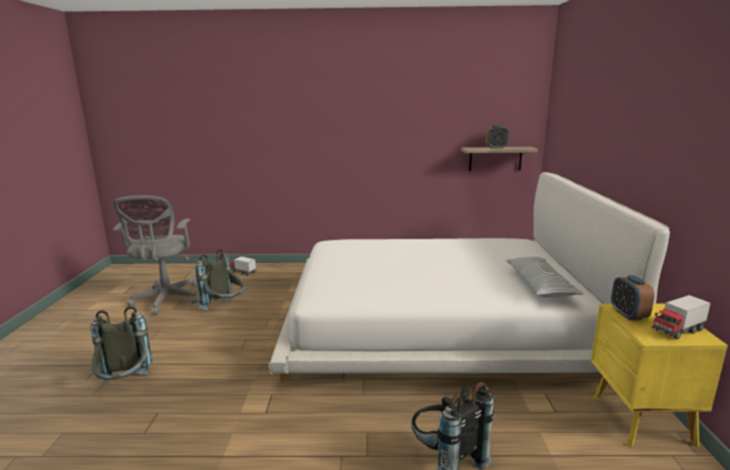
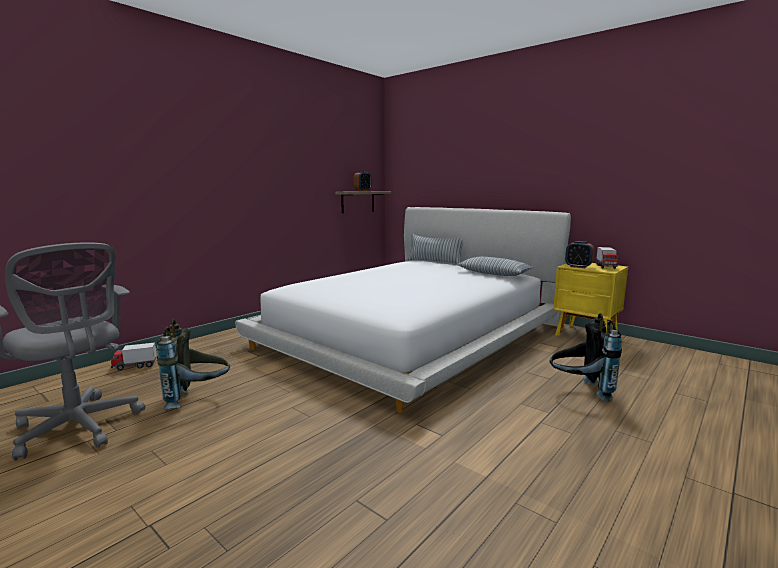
camera: 50 degrees left, 5 degrees down
(125, 385) = (252, 512): grey backpack -> none
(535, 248) = (434, 262): none -> pillow

